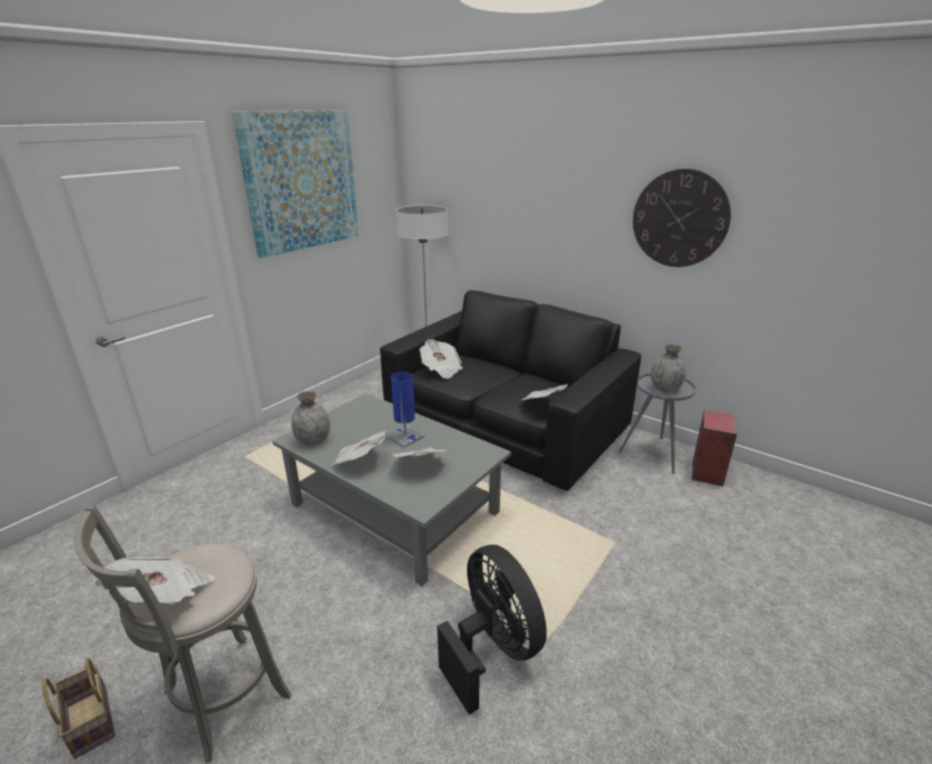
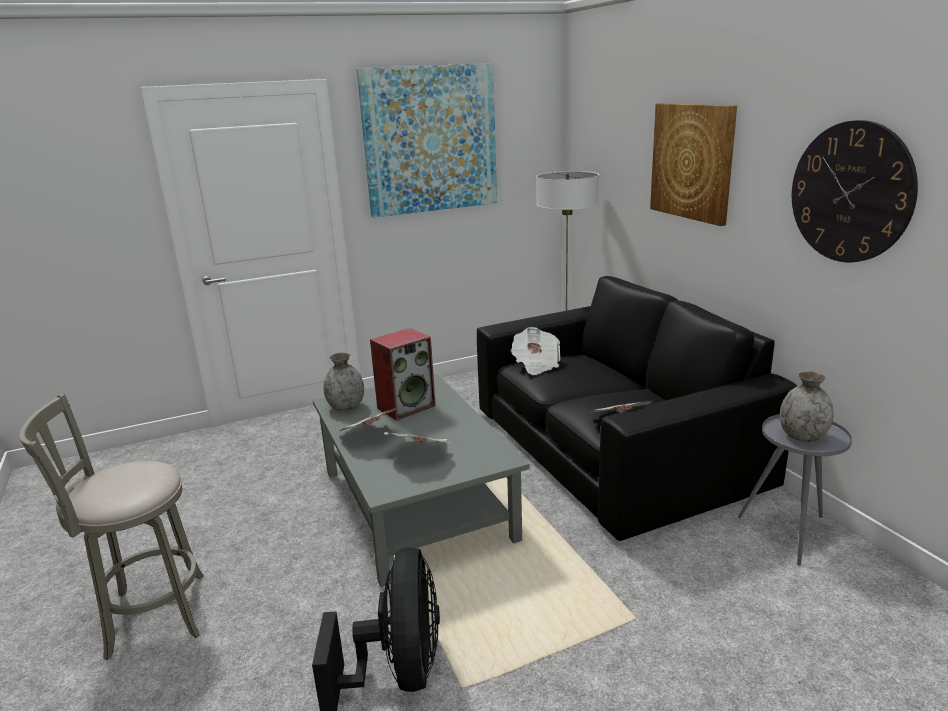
camera: 30 degrees right, 5 degrees down
(89, 721) = (61, 593): basket -> none
(165, 595) = (94, 488): newspaper -> none
(405, 436) = (433, 423): blue table lamp -> none
(539, 197) = (692, 161): none -> picture
(706, 471) = (857, 578): speaker -> speaker (406, 406)

